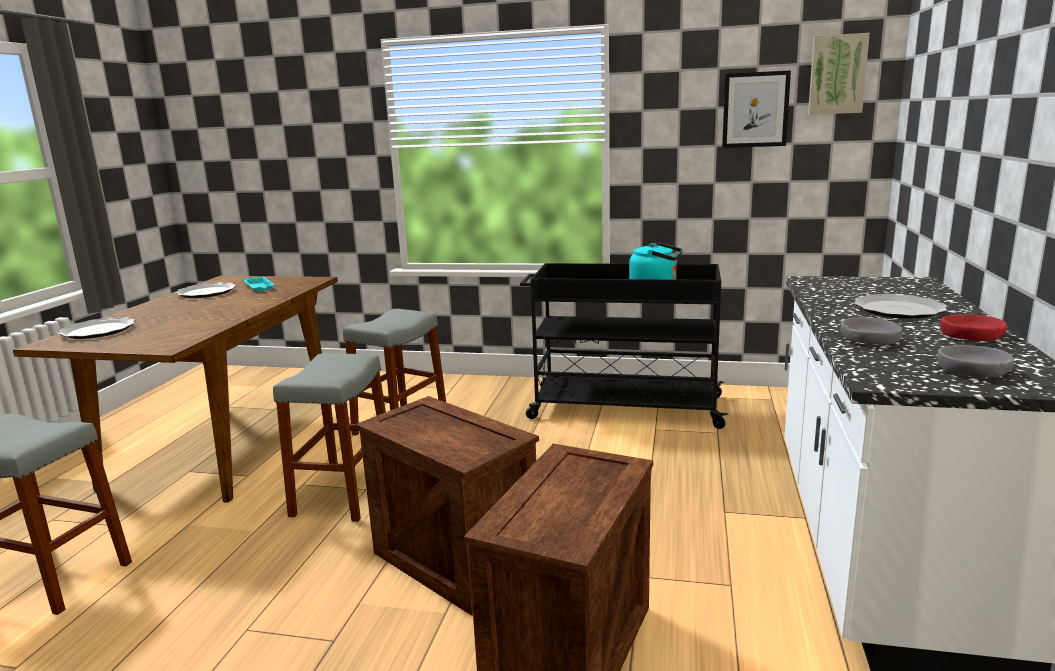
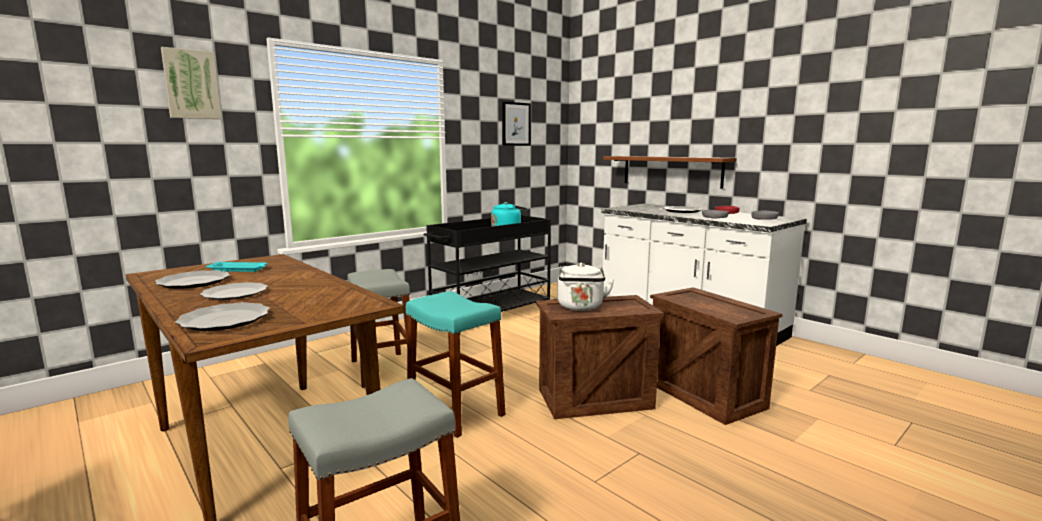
camera: 55 degrees left, 5 degrees down
(178, 310) = (234, 293): none -> plate
(344, 493) = (455, 411): grey stool -> turquoise stool
(425, 423) = (581, 307): none -> white kettle
(837, 74) = (547, 108): picture -> picture (191, 84)
(972, 215) = (671, 171): none -> brown shelf

